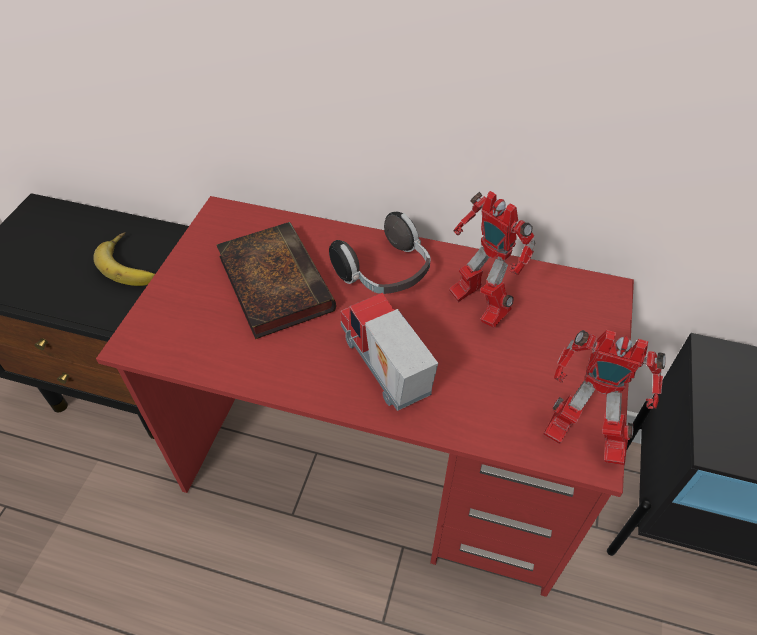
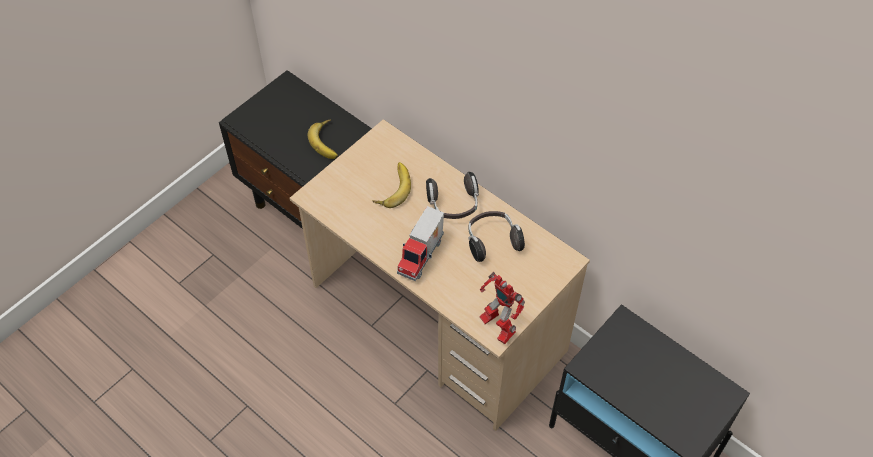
camera: 25 degrees right, 5 degrees up
(273, 282) = (392, 187): book -> banana
(379, 465) = (438, 319): red desk -> beige desk
(383, 369) = (422, 256): toy truck -> toy truck turned 150 degrees counterclockwise
(478, 305) = (492, 241): toy robot -> headphones

